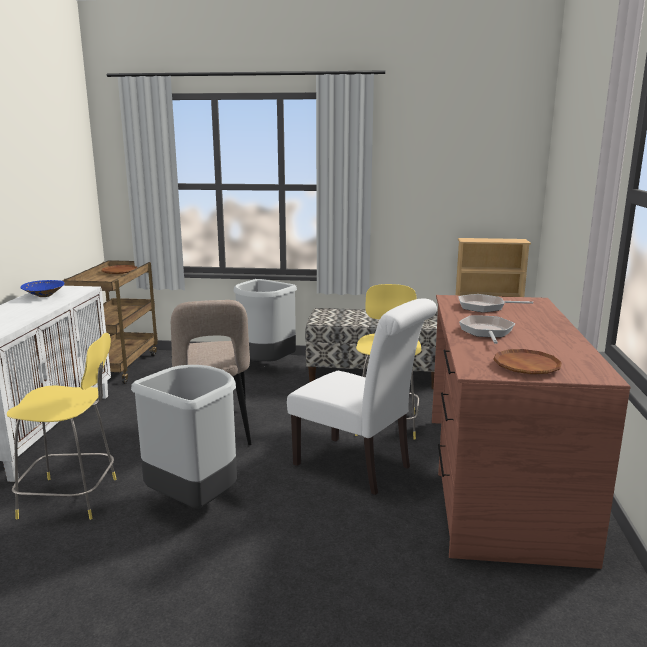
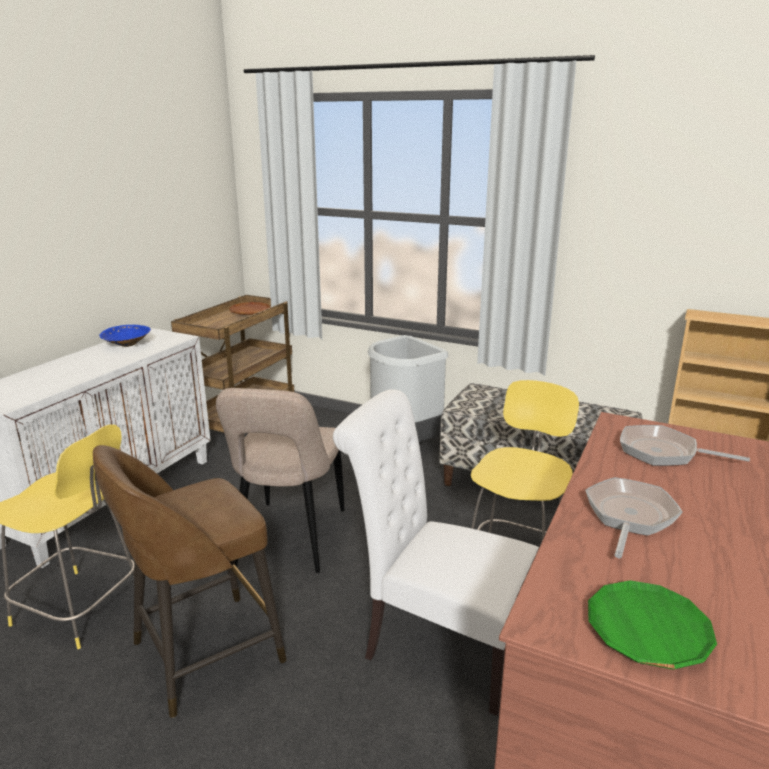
camera: 20 degrees right, 5 degrees up
(195, 502) = (203, 654): grey trash can -> brown stool
(358, 467) = (436, 647): white chair -> white chair turned 150 degrees clockwise
(526, 366) = (648, 630): brown plate -> green plate

